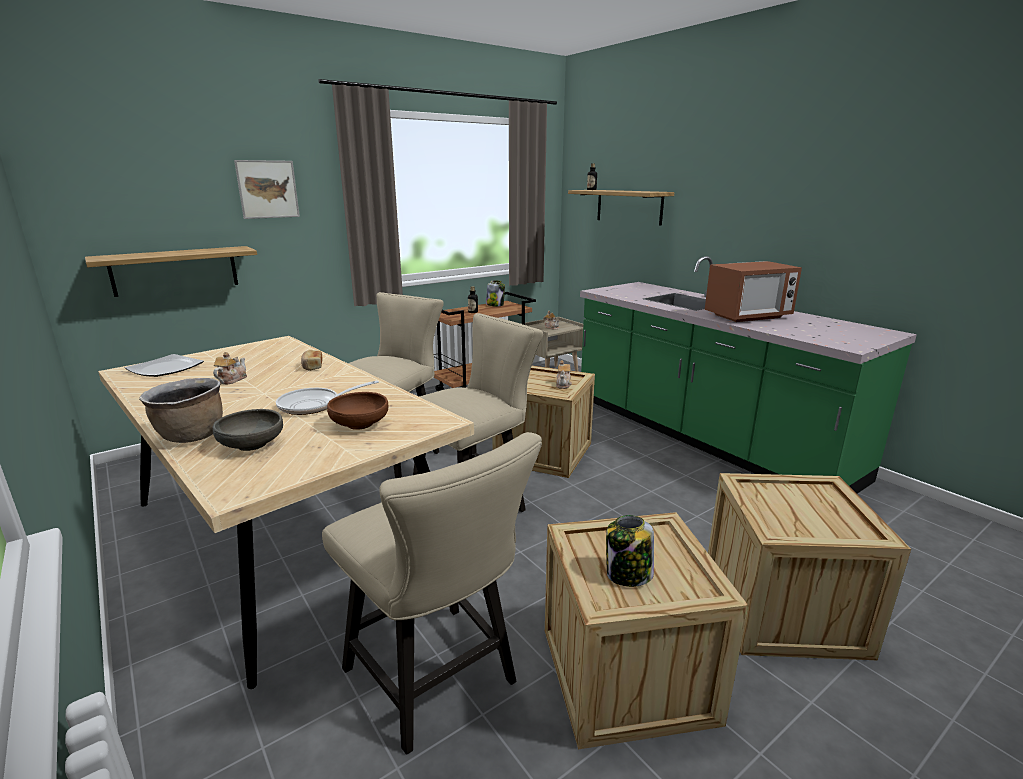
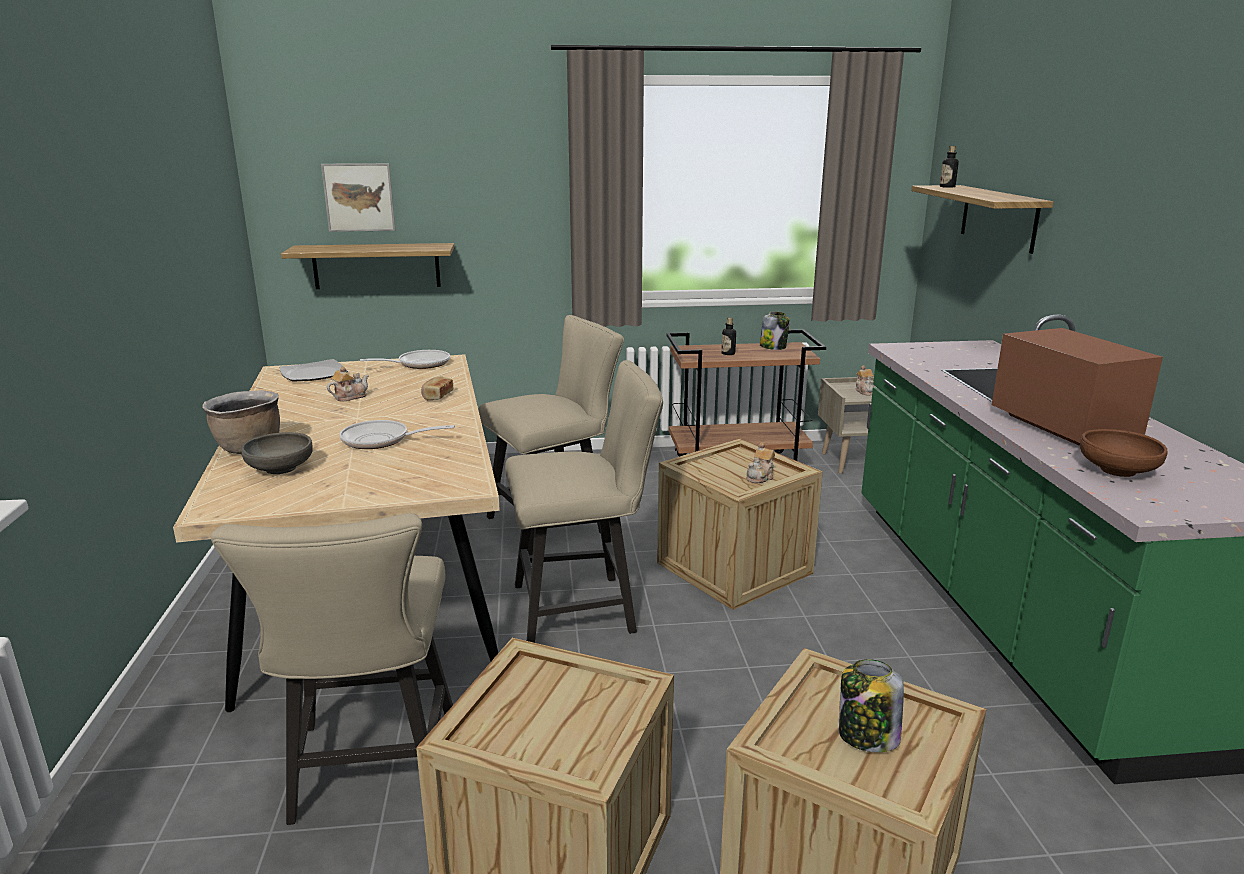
camera: 30 degrees right, 0 degrees up
(259, 347) = (419, 364): none -> frying pan
(267, 189) = (484, 177): picture -> picture (359, 197)
(359, 424) = (391, 471): brown bowl -> brown bowl (1117, 470)
(628, 575) = (527, 720): jar -> jar (867, 736)
(747, 316) = (1063, 426): microwave -> microwave turned 120 degrees counterclockwise

